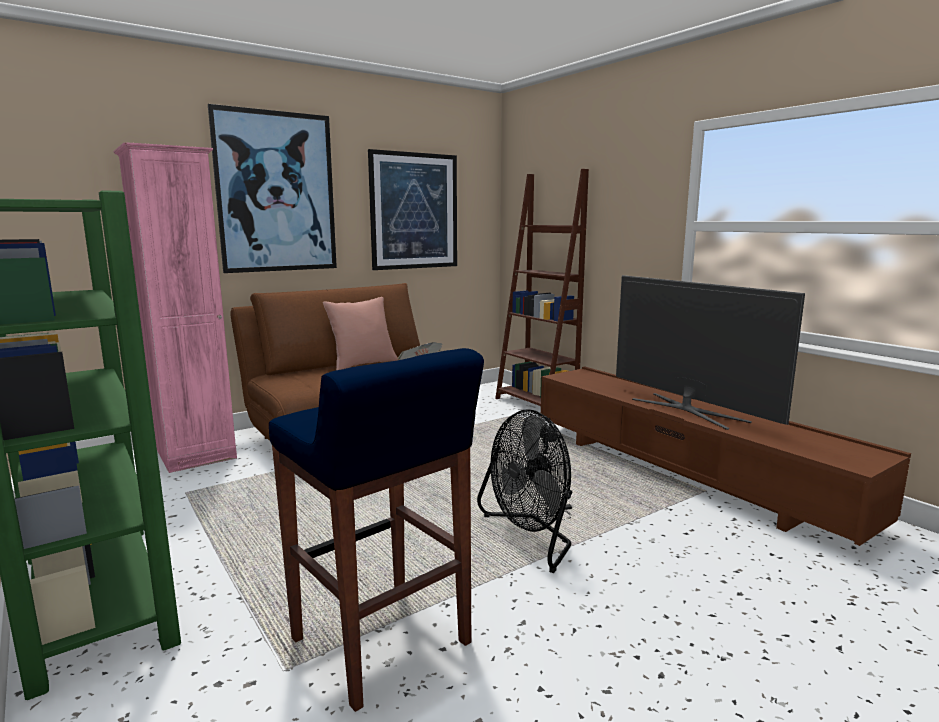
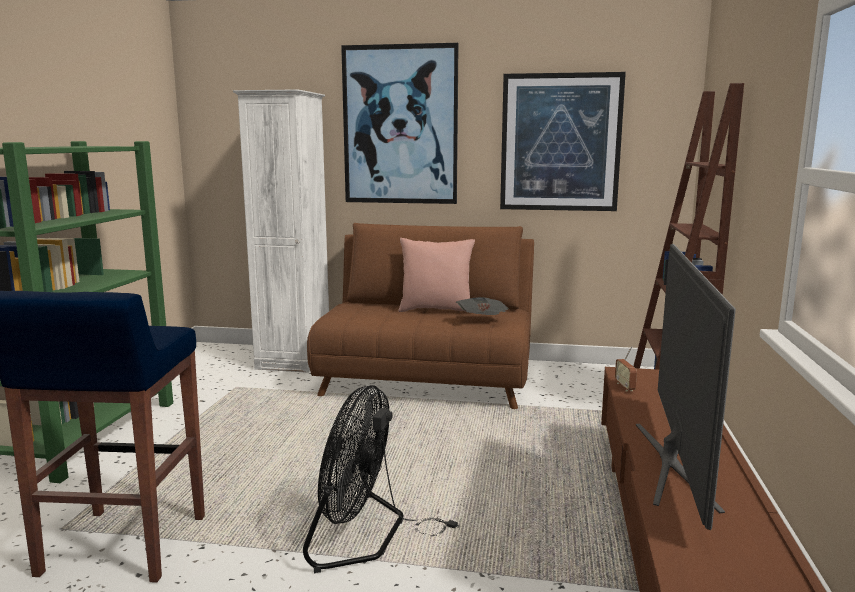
camera: 45 degrees right, 0 degrees up
(196, 453) = (294, 360): pink cabinet -> white cabinet
(579, 383) = (625, 387): none -> radio

